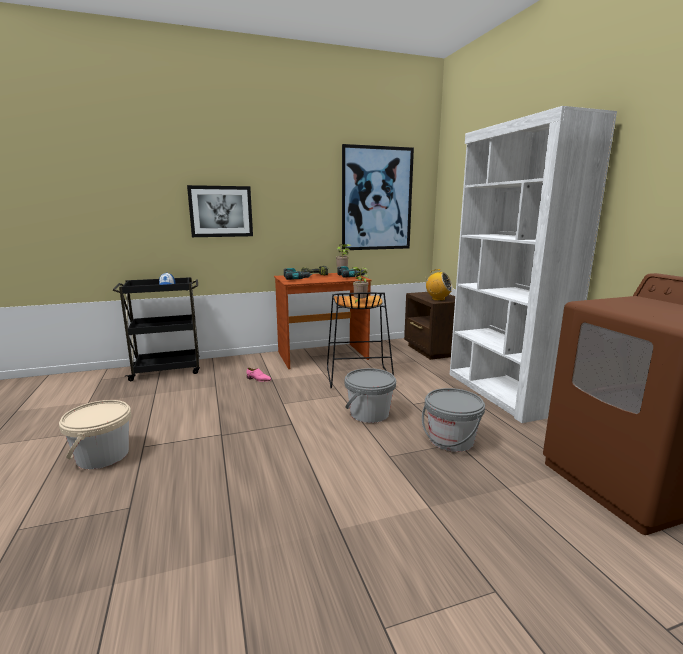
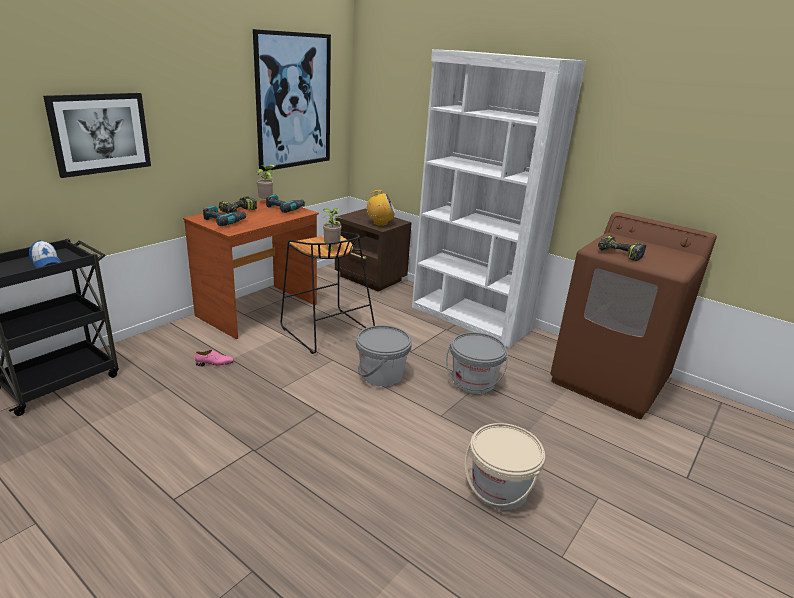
camera: 35 degrees left, 10 degrees up
(102, 456) = (132, 531): beige bucket -> beige bucket (499, 489)
(615, 308) = (618, 254): none -> power drill

